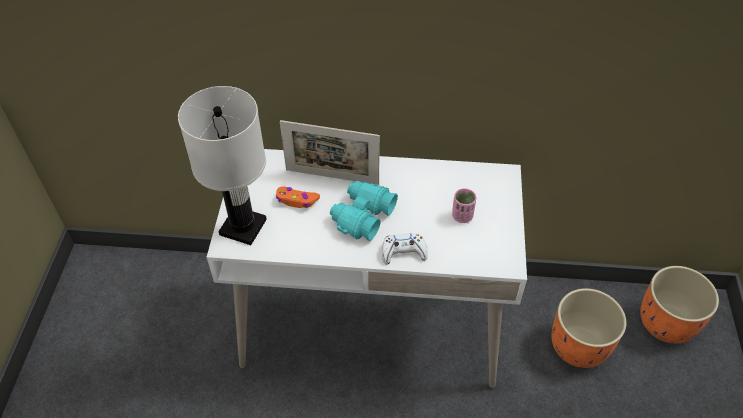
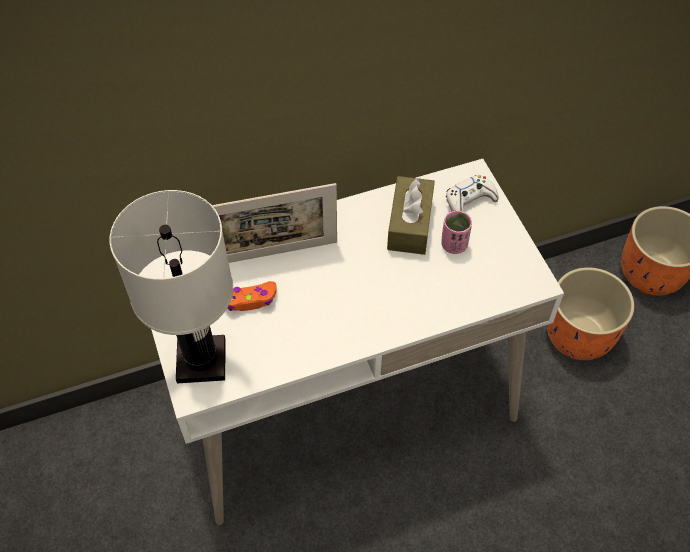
camera: 25 degrees left, 5 degrees up
(362, 216) = (340, 289): turquoise binoculars -> none
(403, 252) = (413, 315): white game controller -> white game controller (469, 201)
(438, 191) = (410, 224): none -> brown tissue box

